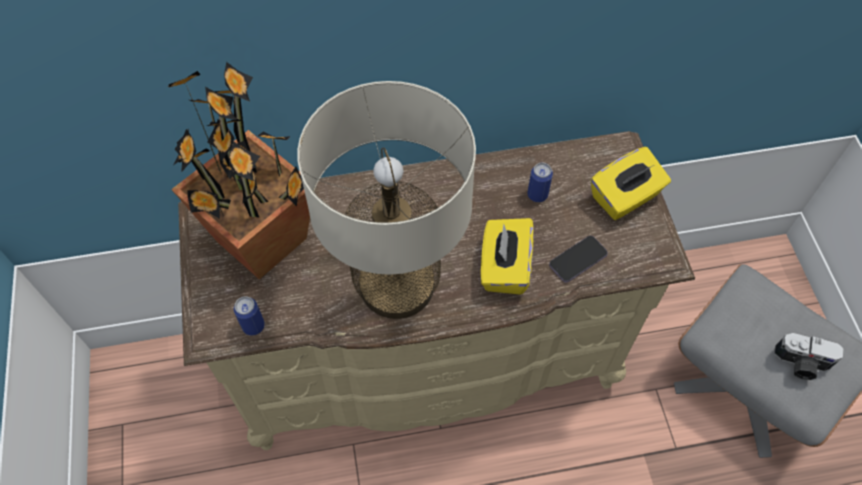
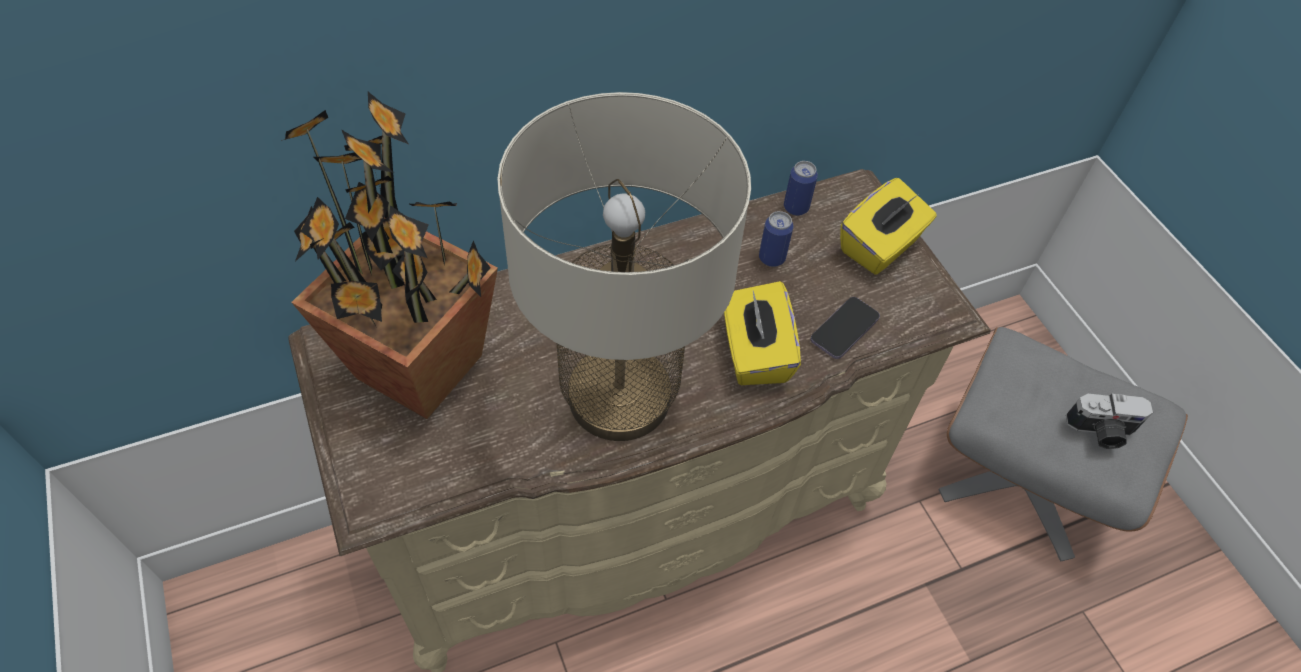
camera: 15 degrees left, 5 degrees down
(253, 326) = (432, 483): can -> can (796, 207)

